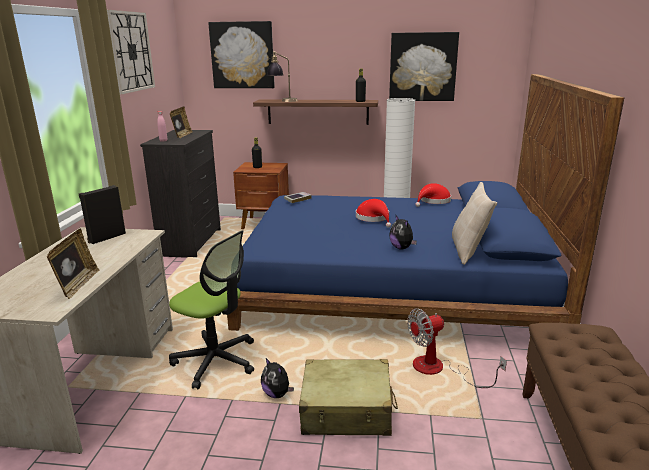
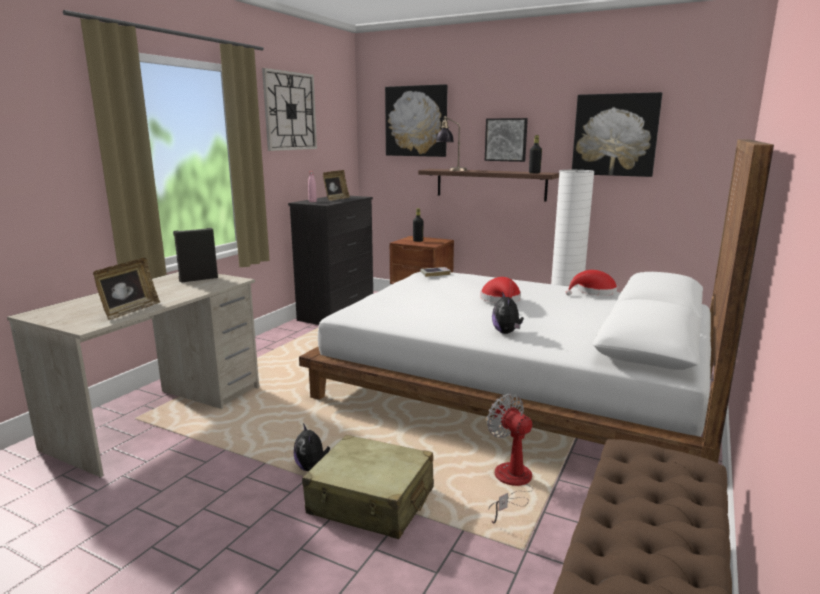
camera: 20 degrees right, 5 degrees down
(216, 361) = (277, 423): office chair -> none
(330, 72) = (506, 139): none -> picture
(390, 286) = (517, 386): blue bed -> white bed
(439, 369) = (510, 484): fan -> fan turned 60 degrees clockwise
(468, 251) = (587, 346): beige pillow -> none

